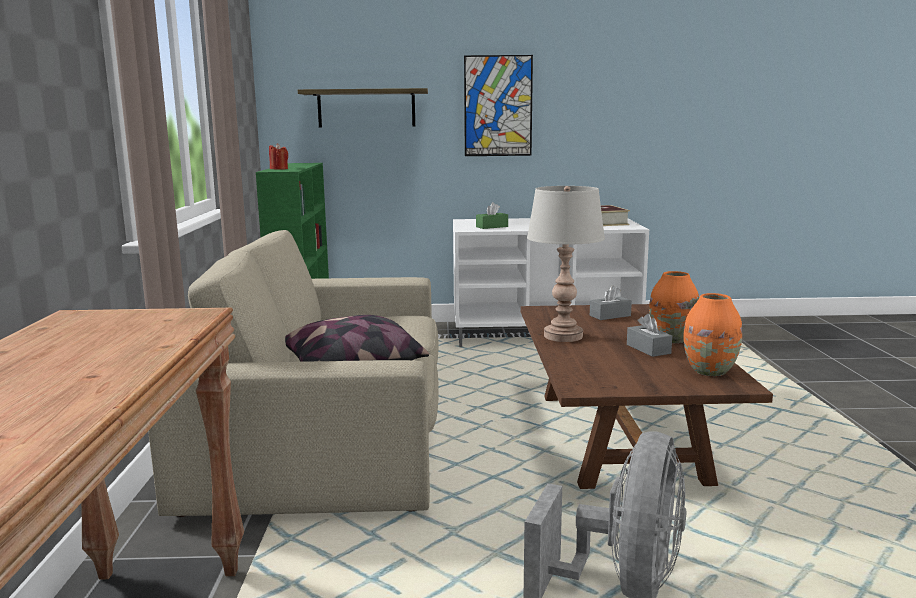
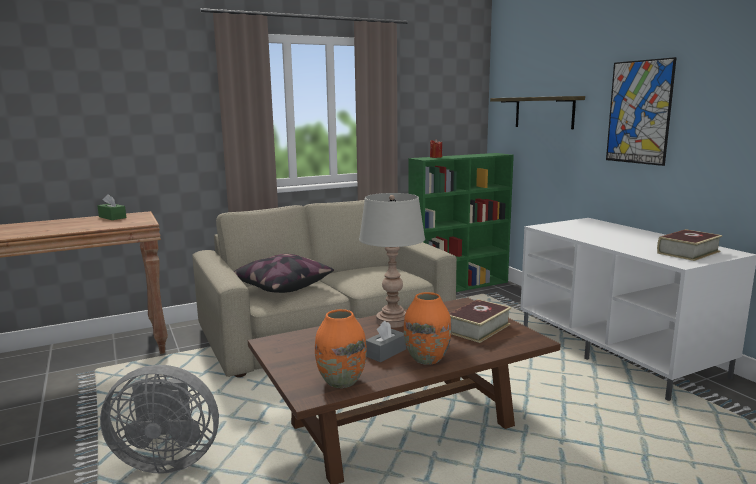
camera: 65 degrees right, 0 degrees up
(492, 227) = (570, 229): green tissue box -> green tissue box (112, 217)
(610, 315) = (478, 328): grey tissue box -> book

